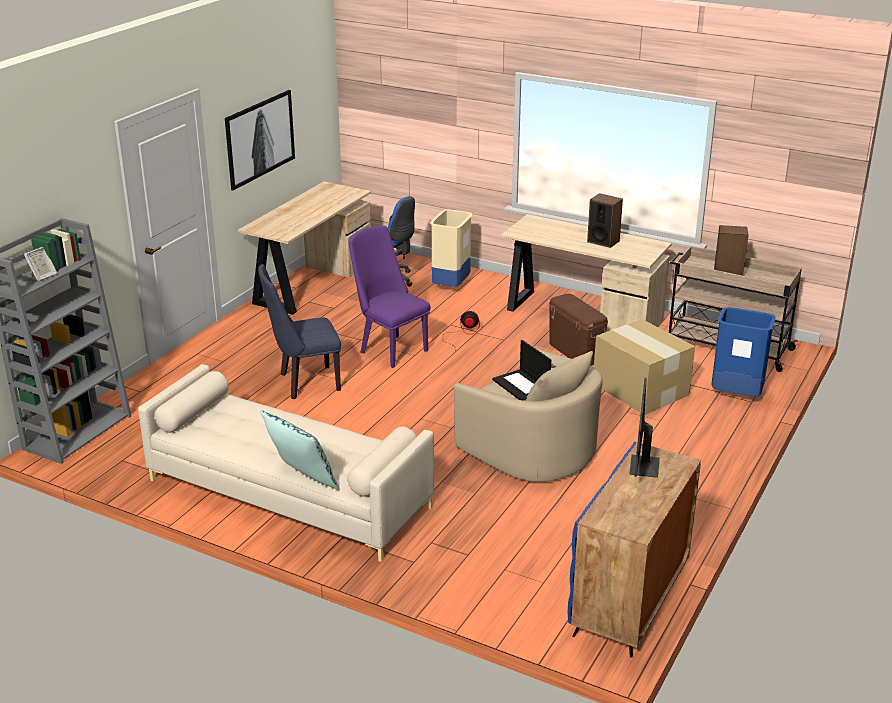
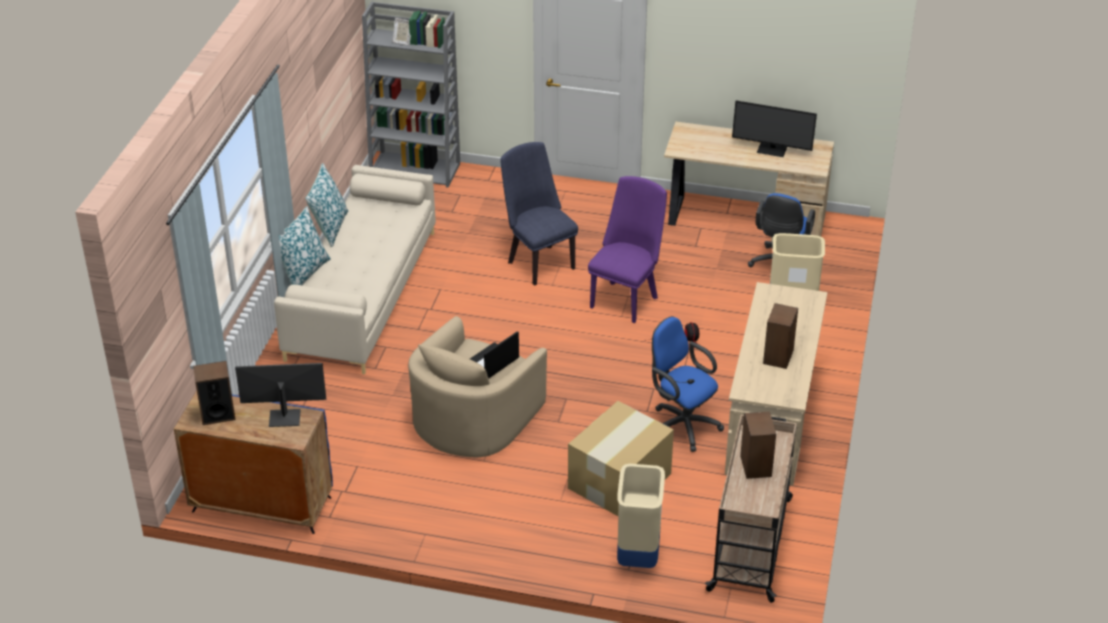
camera: 75 degrees right, 10 degrees up
(224, 454) = (329, 228): none -> pillow
(260, 138) = (733, 56): picture -> none
(314, 202) = (772, 148): none -> monitor
(575, 351) = (681, 424): brown storage box -> blue office chair
(627, 510) = (217, 414): none -> speaker
(736, 395) = (638, 556): blue trash can -> beige trash can

